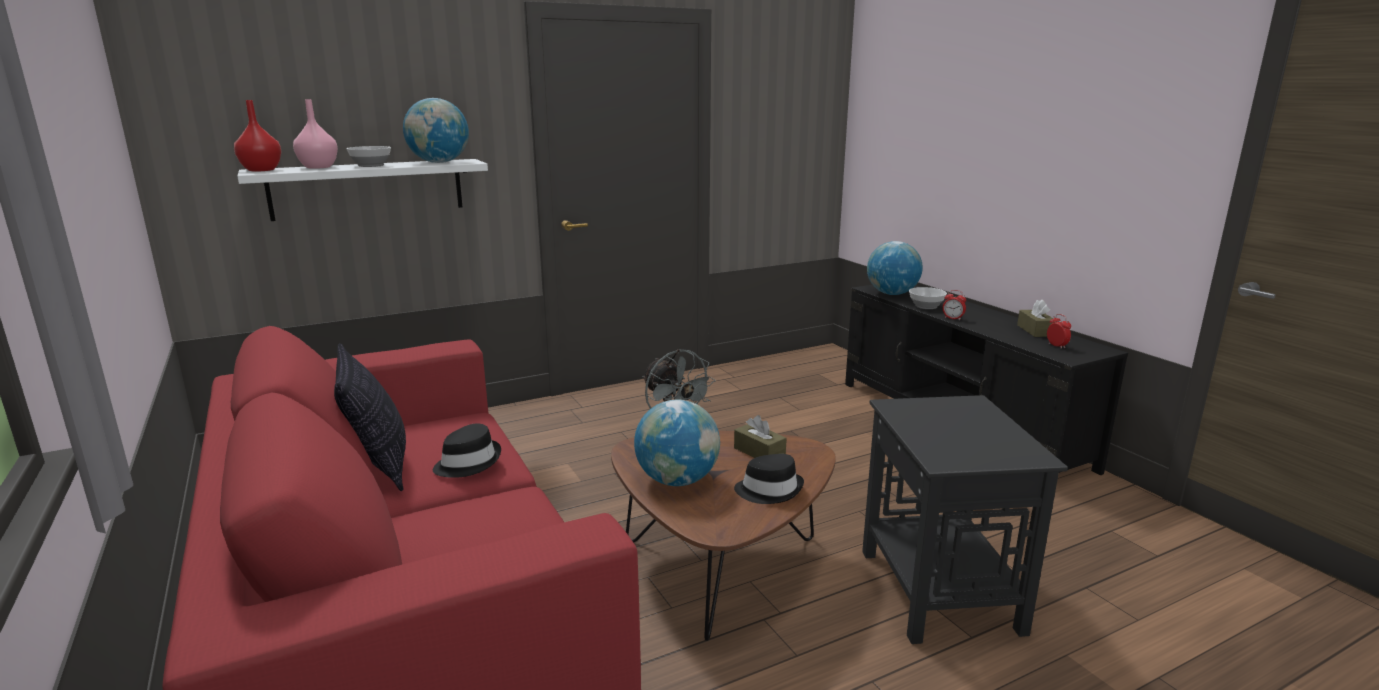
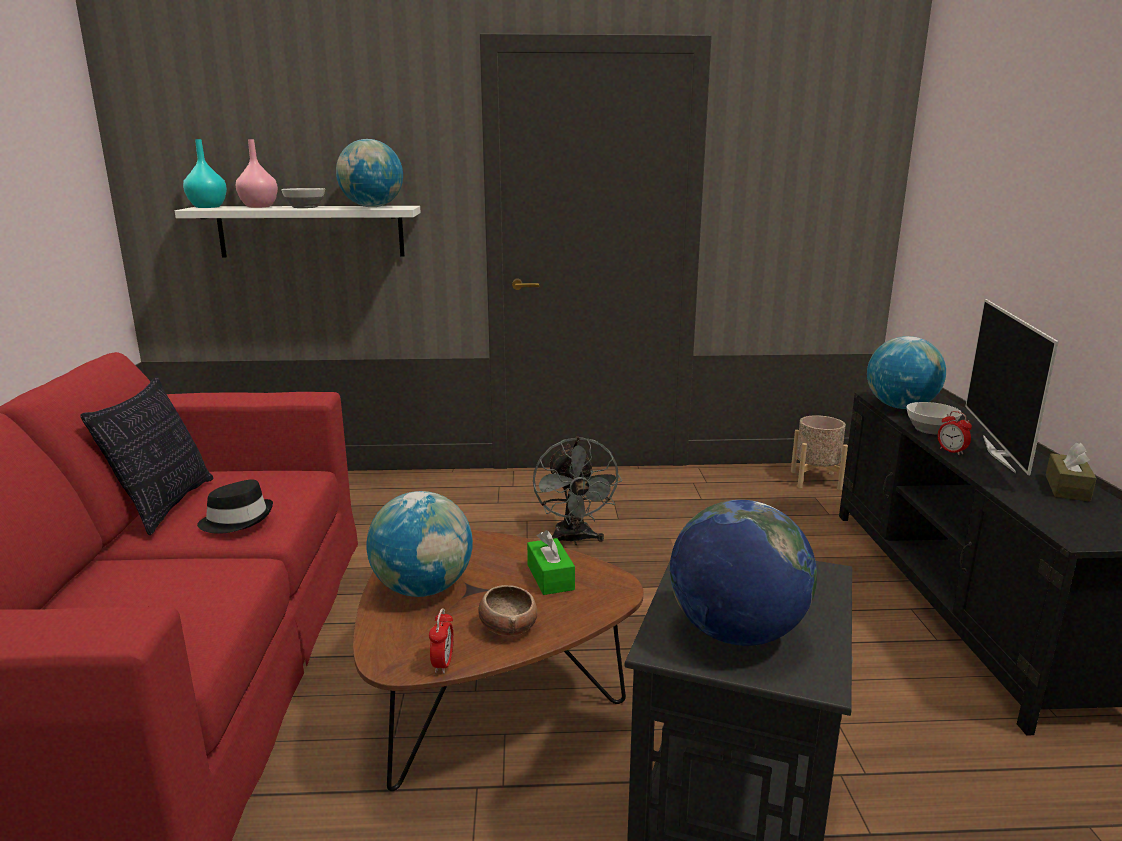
camera: 25 degrees right, 0 degrees up
(261, 170) = (208, 207): red vase -> turquoise vase
(759, 452) = (550, 577): brown tissue box -> green tissue box
(769, 490) = (508, 627): black hat -> bowl
(809, 362) = (815, 480): none -> beige planter
(969, 443) = (736, 632): none -> globe
(980, 316) = (1000, 454): none -> television
(1056, 346) = (1078, 516): alarm clock -> alarm clock (443, 664)

